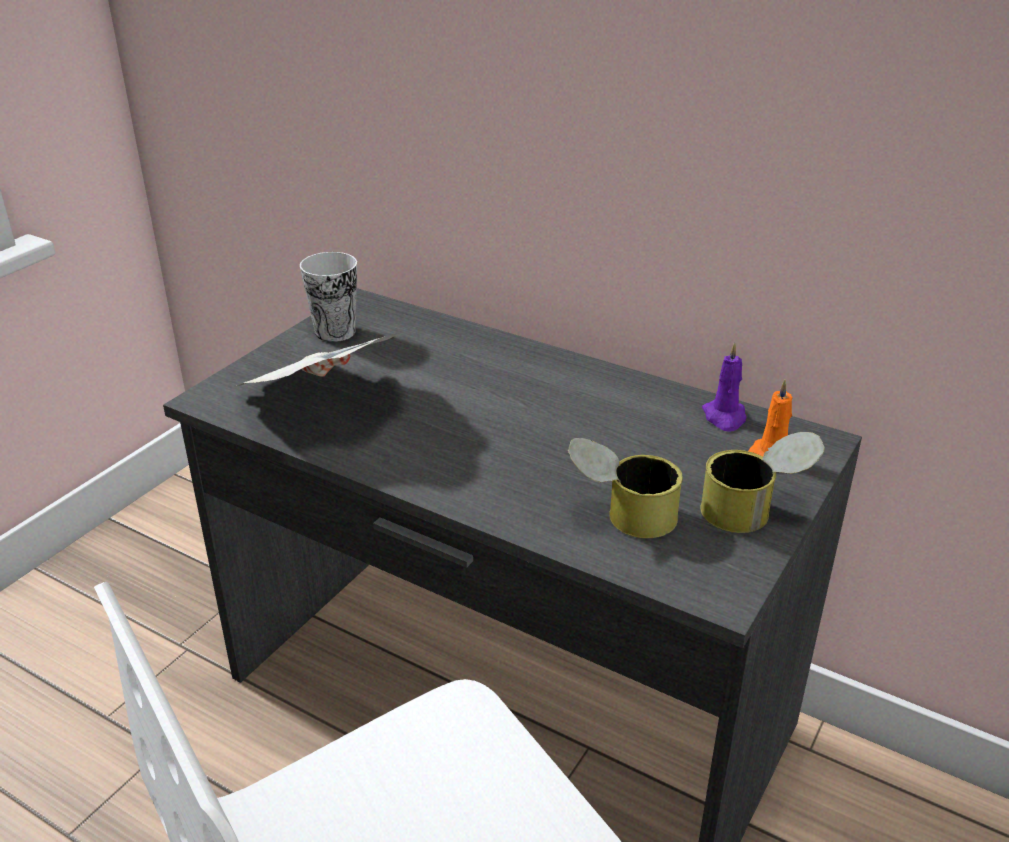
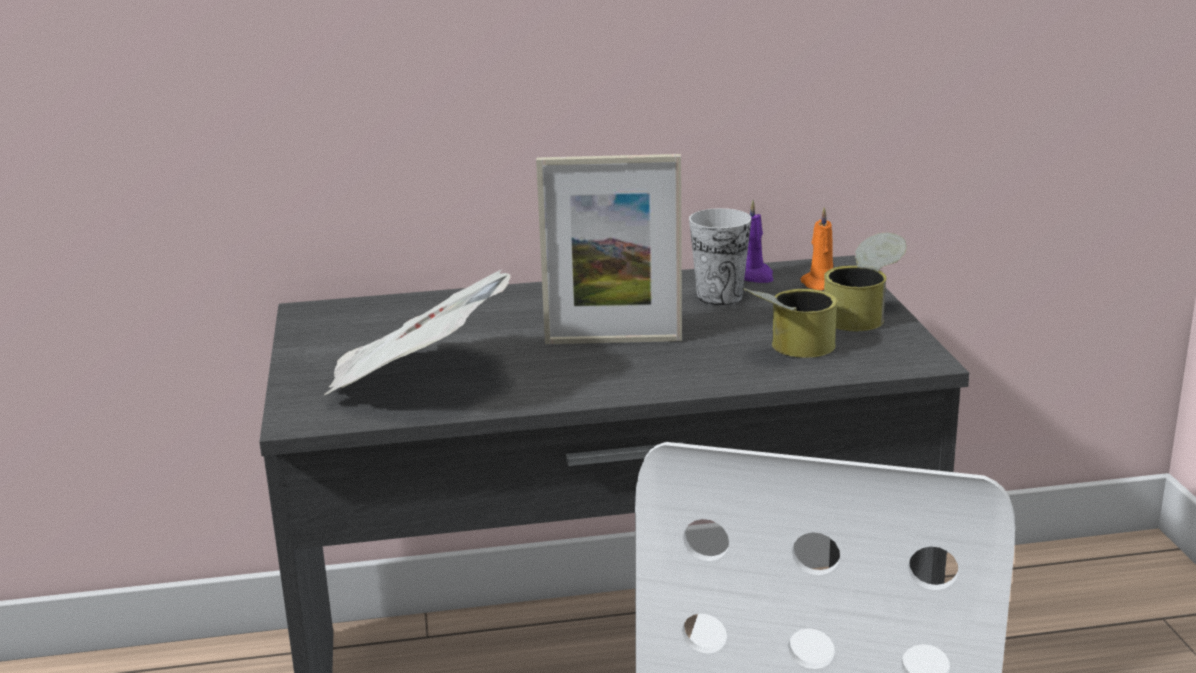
camera: 40 degrees left, 10 degrees down
(335, 332) = (327, 336): cup -> cup (719, 297)
(504, 431) = (613, 340): none -> picture frame

